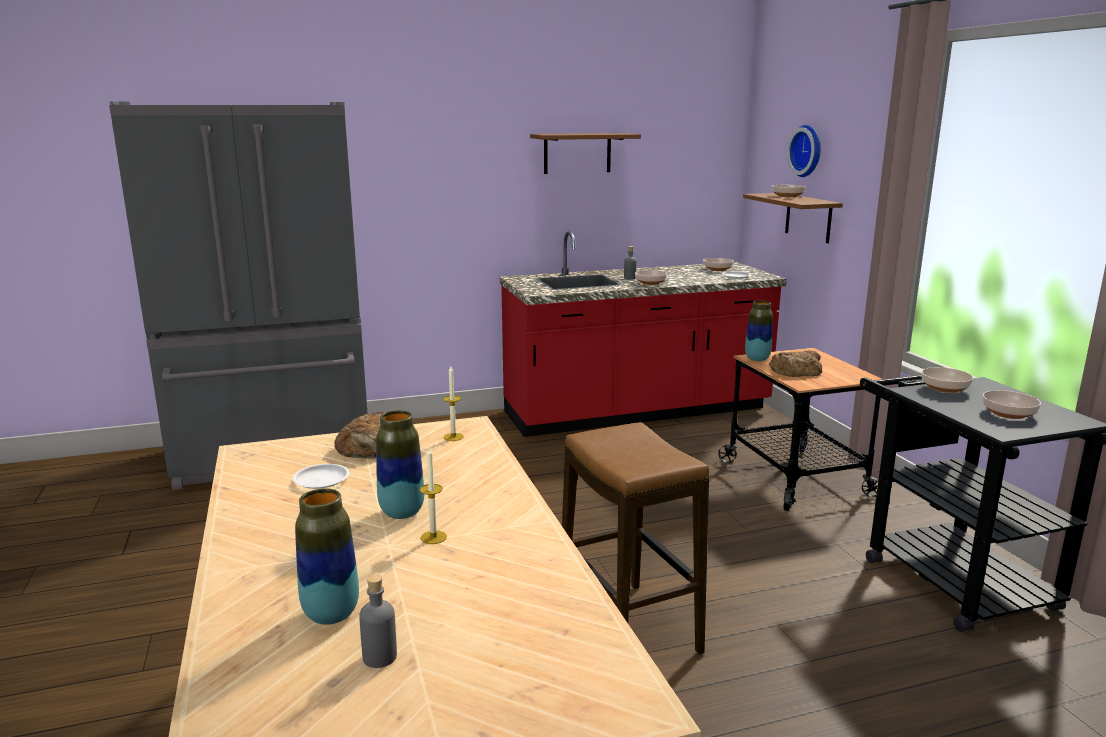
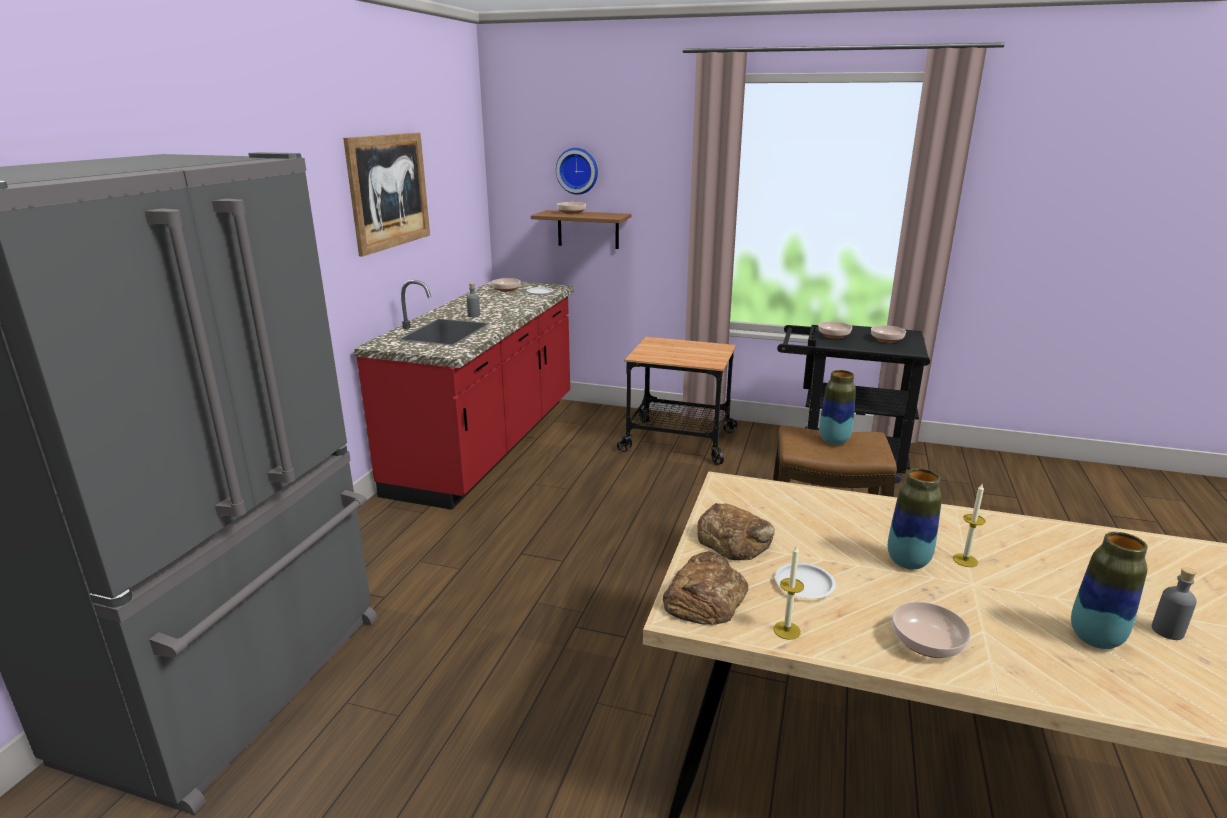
camera: 55 degrees left, 5 degrees up
(453, 437) = (749, 498): candle -> candle (786, 630)
(577, 153) = (389, 191): brown shelf -> picture
(651, 283) = (504, 315): bowl -> bowl (927, 641)
(757, 359) = (644, 356): vase -> vase (834, 441)
(796, 370) = (684, 356): bread -> bread (704, 598)

